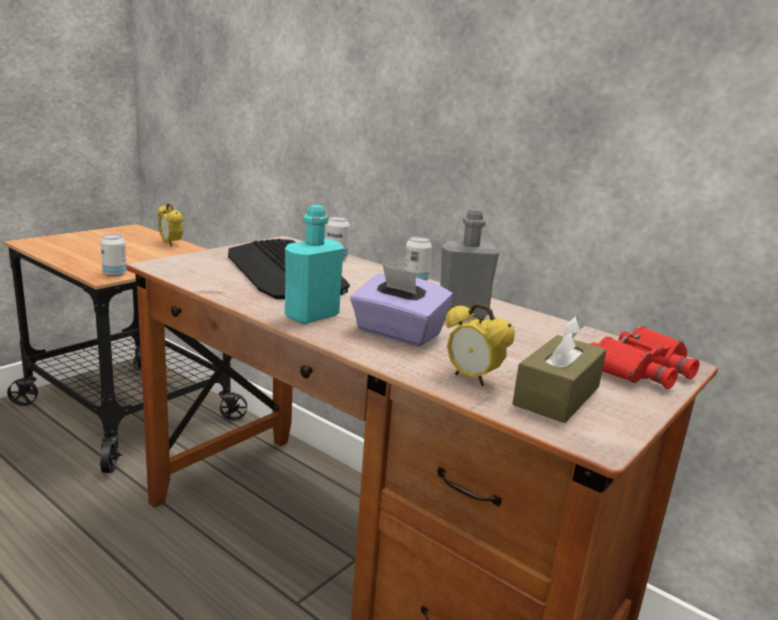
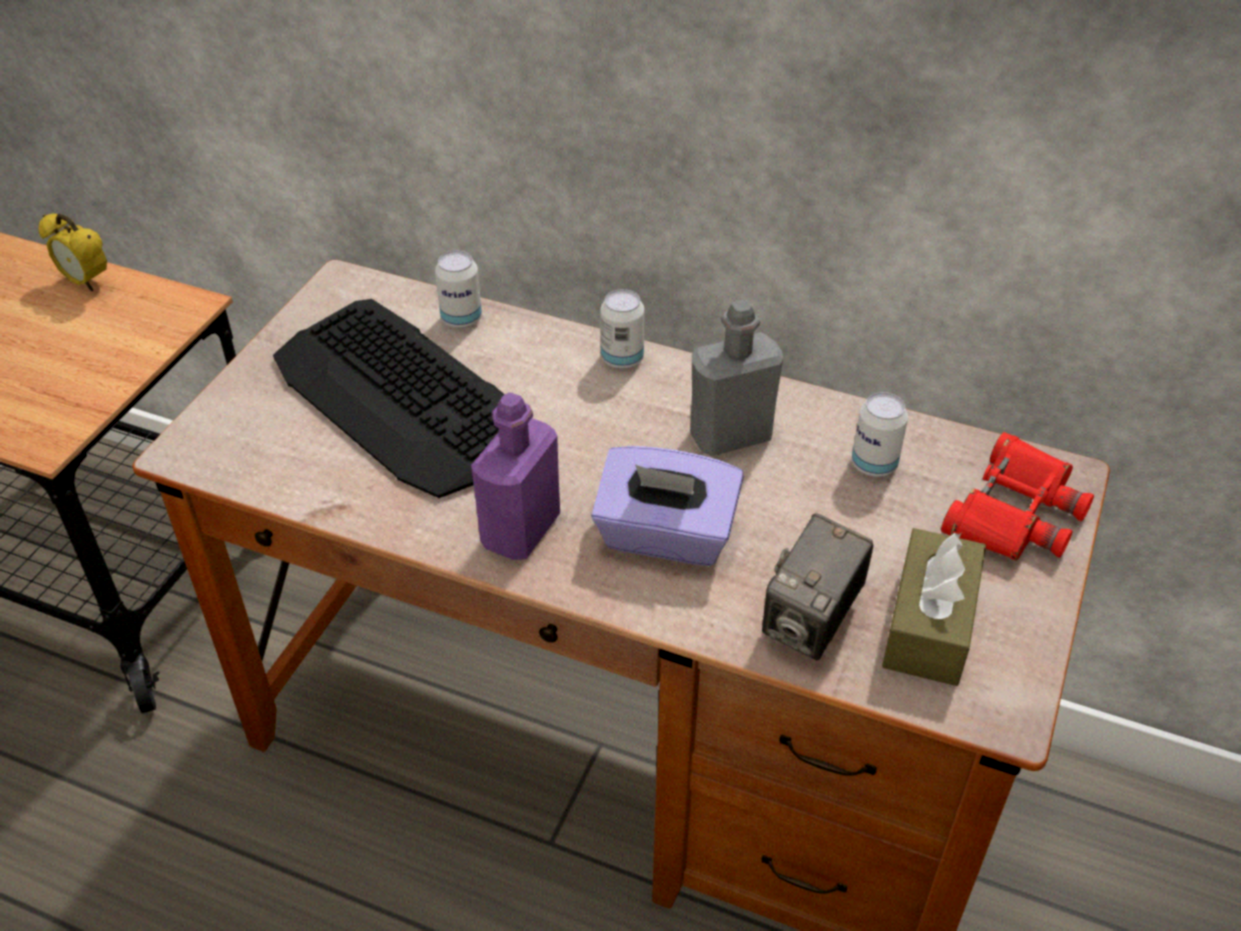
camera: 15 degrees left, 25 degrees up
(114, 274) = (58, 425): can -> can (874, 465)
(312, 316) = (521, 530): turquoise bottle -> purple bottle
(472, 378) = (811, 622): alarm clock -> camera

